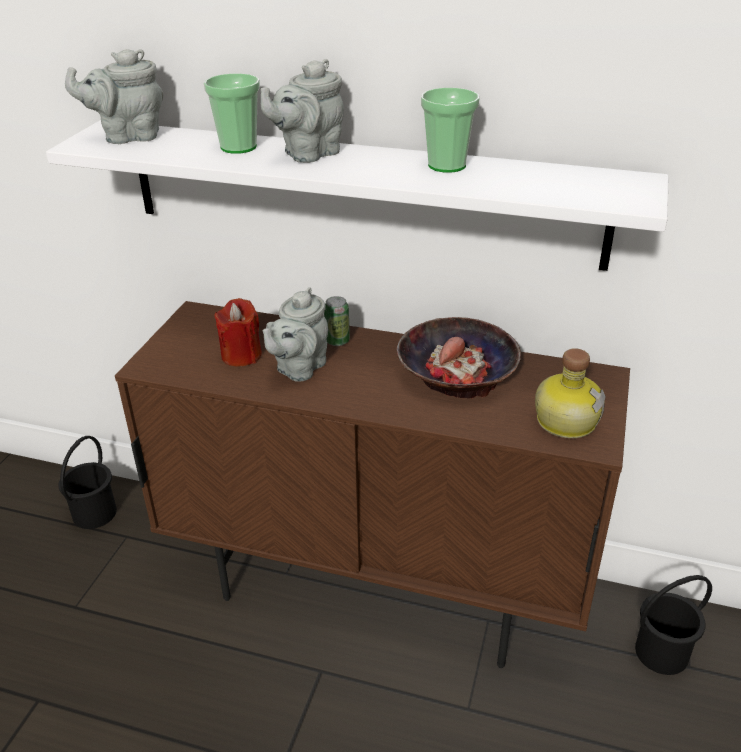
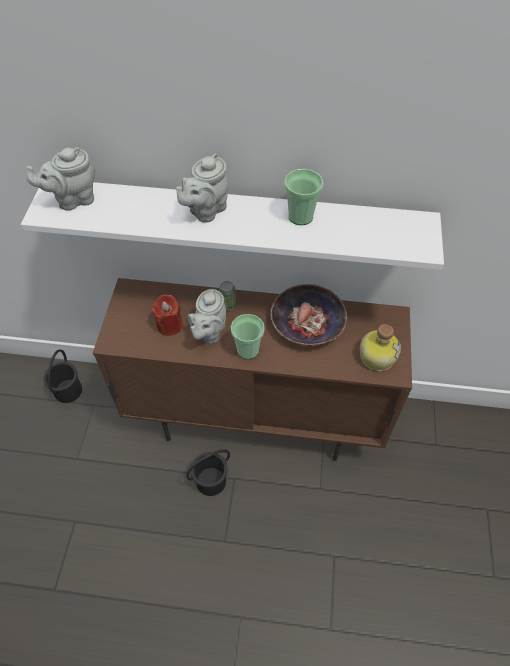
camera: 10 degrees left, 20 degrees up
(238, 147) = (155, 206): cup -> cup (248, 350)
(660, 652) = (420, 437): black bucket -> black bucket (210, 481)

